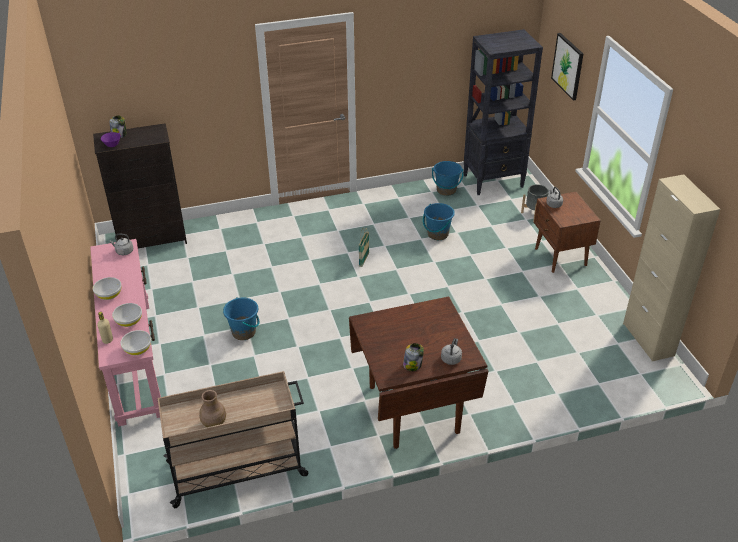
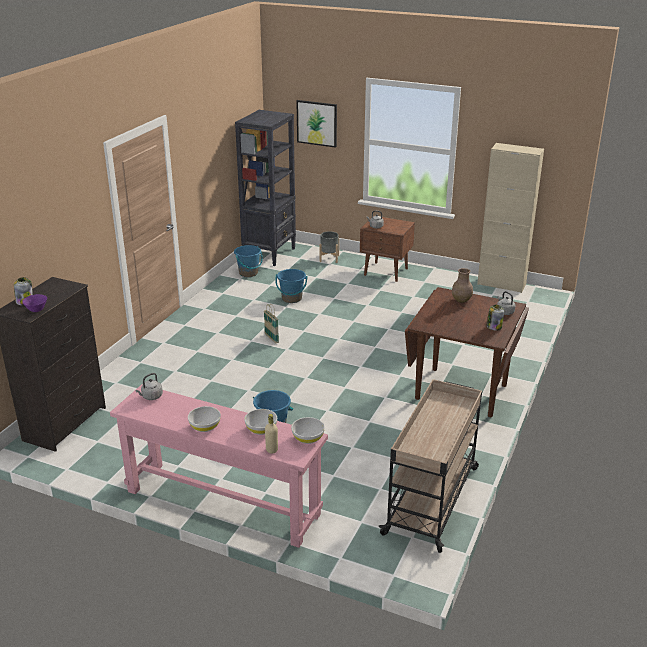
camera: 50 degrees left, 10 degrees down
(213, 423) = (445, 439): brown vase -> brown vase (461, 300)

